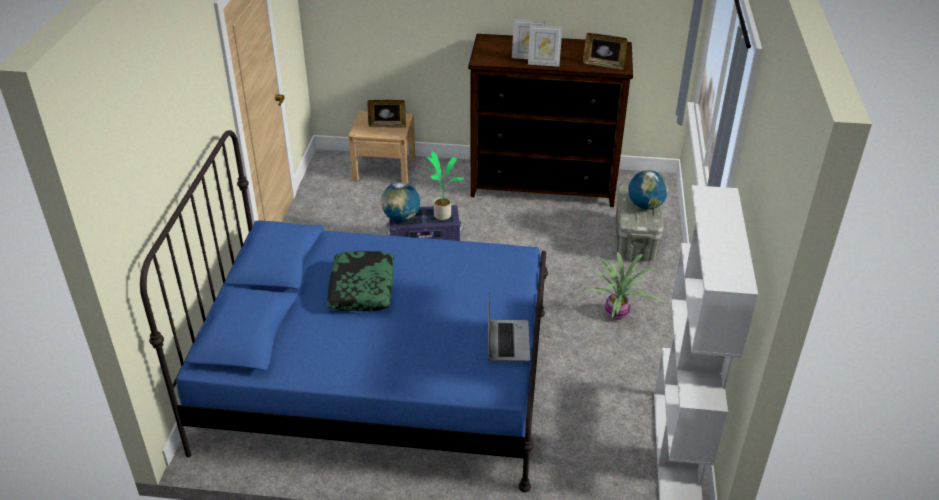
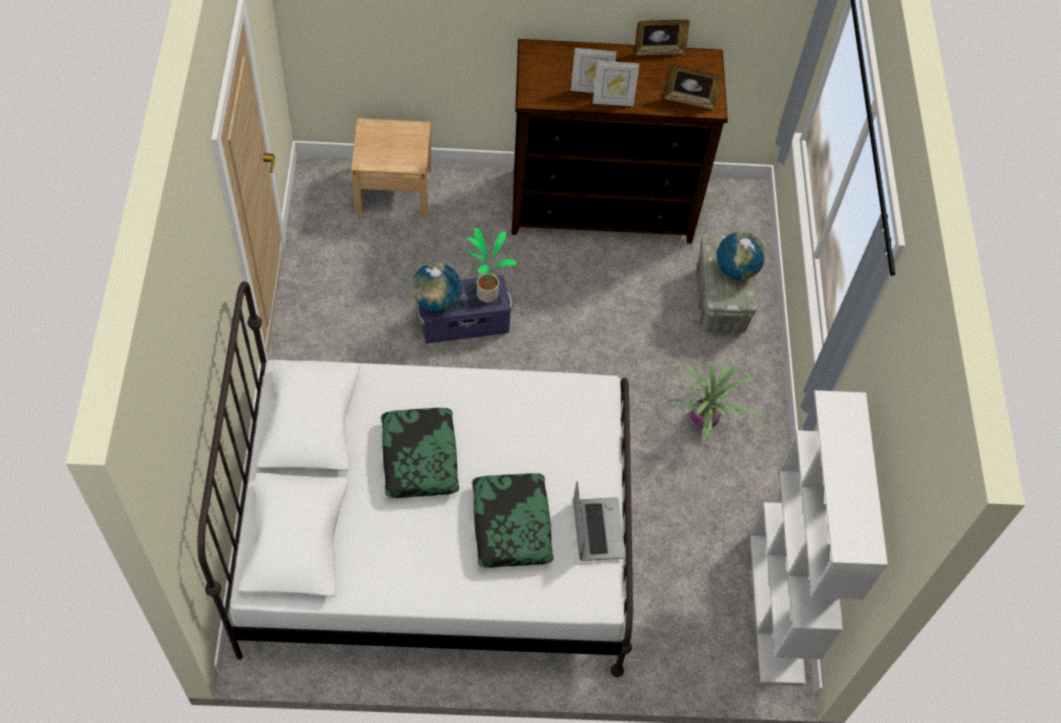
camera: 10 degrees left, 20 degrees up
(378, 379) = (436, 534): blue bed -> white bed
(387, 125) = (399, 147): picture frame -> picture frame (659, 51)
(431, 335) = (511, 525): none -> pillow

